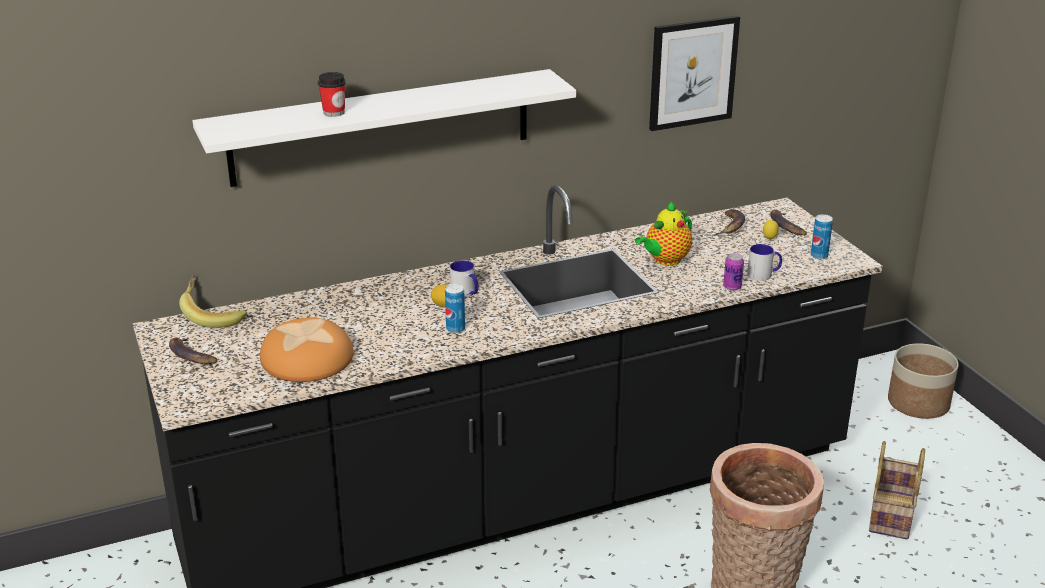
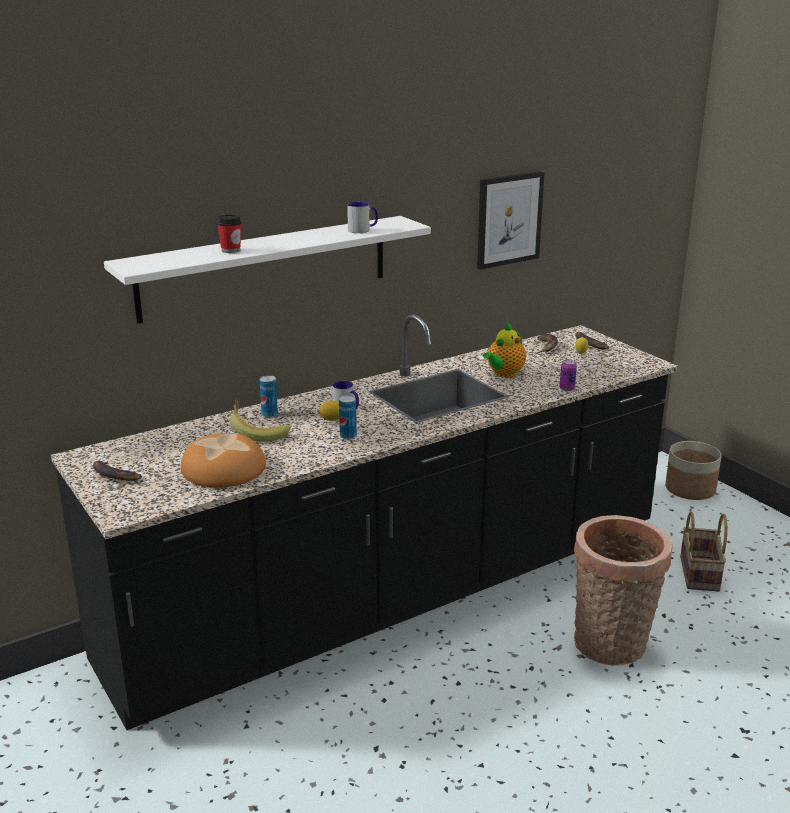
camera: 10 degrees left, 5 degrees down
(213, 315) = (125, 442): banana -> banana (258, 432)
(764, 274) = (588, 378): mug -> mug (363, 230)
(819, 256) = (625, 362): can -> can (269, 414)

